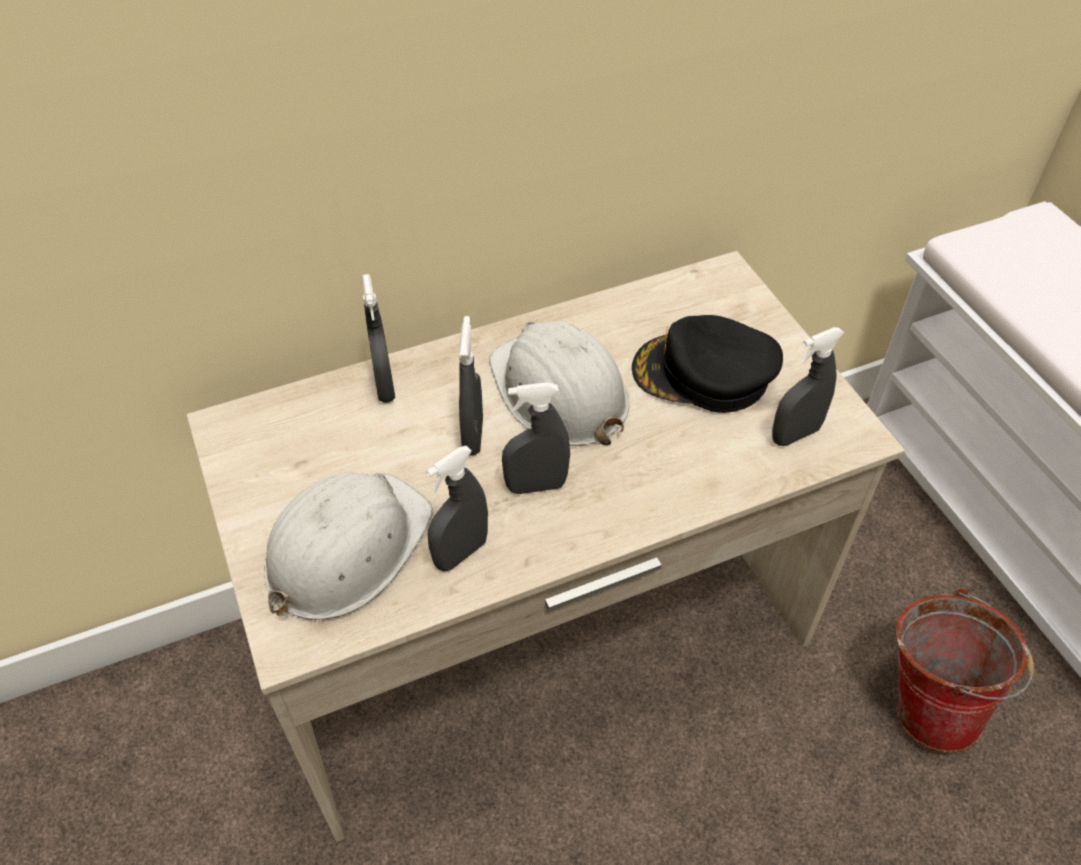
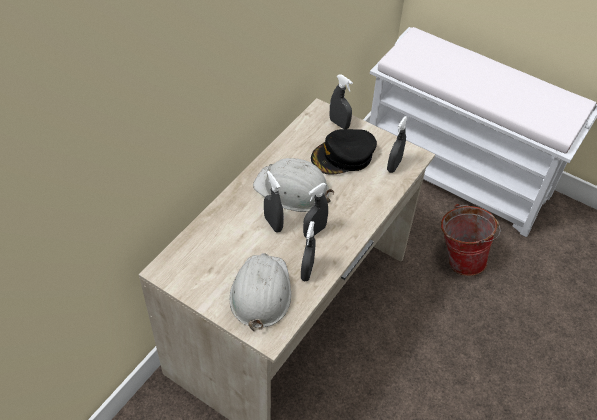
camera: 35 degrees left, 0 degrees up
(385, 386) = (218, 220): grey spray bottle -> grey spray bottle (339, 124)

